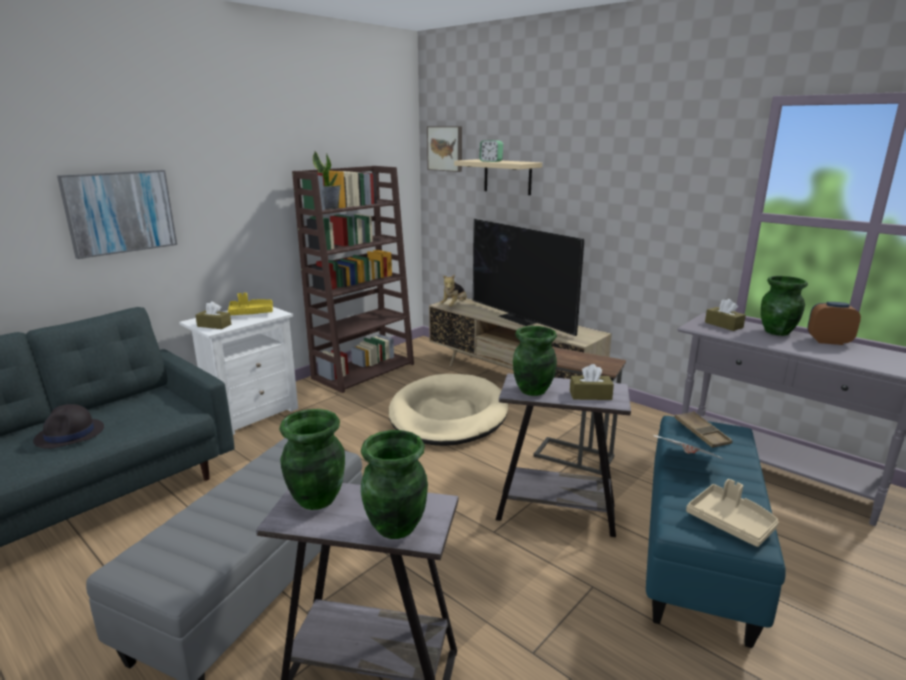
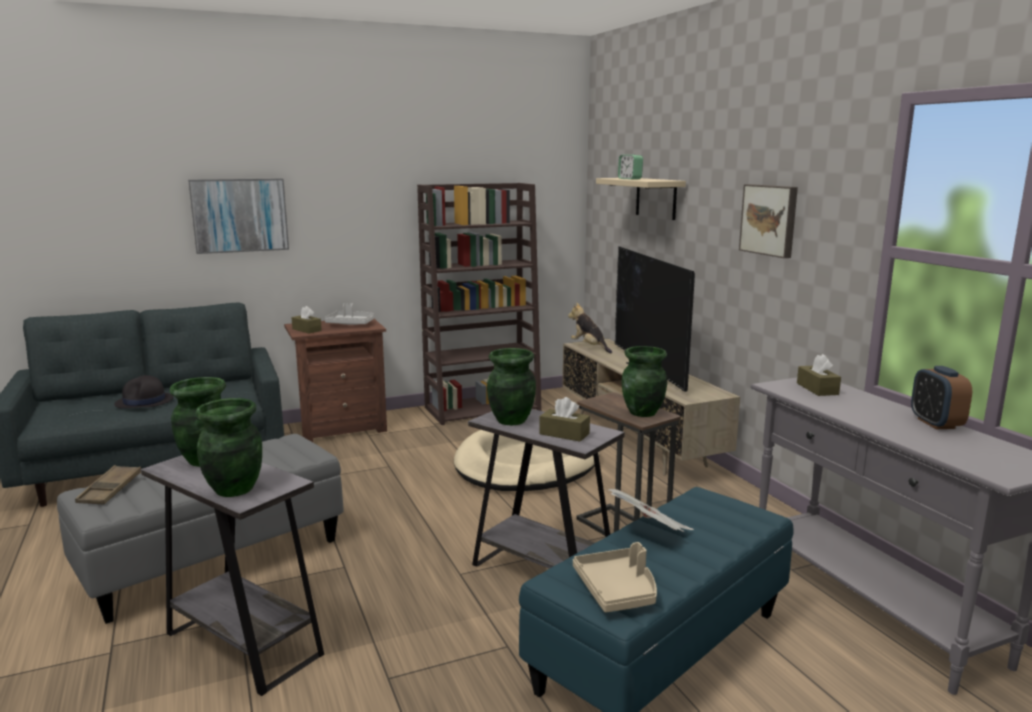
camera: 25 degrees right, 5 degrees down
(250, 413) = (341, 428): white nightstand -> brown nightstand
(251, 313) = (350, 324): yellow tray -> grey tray
(329, 208) = (451, 224): potted plant -> none
(446, 148) = (607, 165): picture -> picture (770, 220)
(454, 306) = (589, 347): plush toy -> plush toy turned 90 degrees clockwise
(701, 433) = (712, 510): brown tray -> brown tray (110, 490)
(777, 332) = (880, 405): green vase -> green vase (643, 412)
(828, 341) = (936, 423): alarm clock -> alarm clock turned 135 degrees counterclockwise

